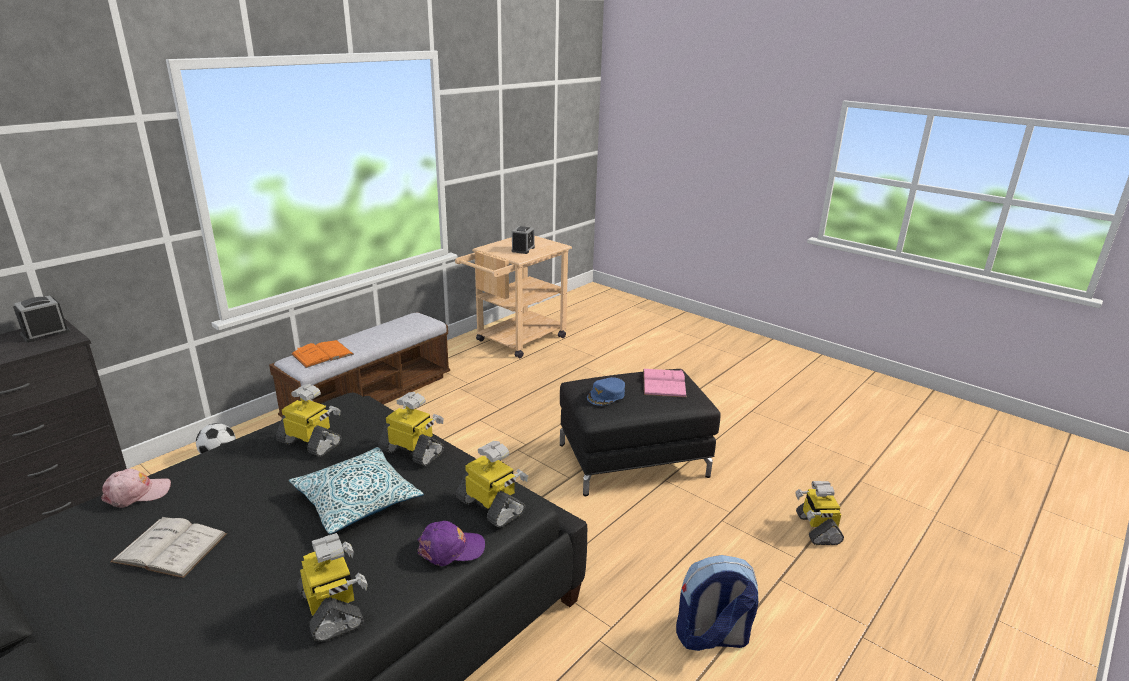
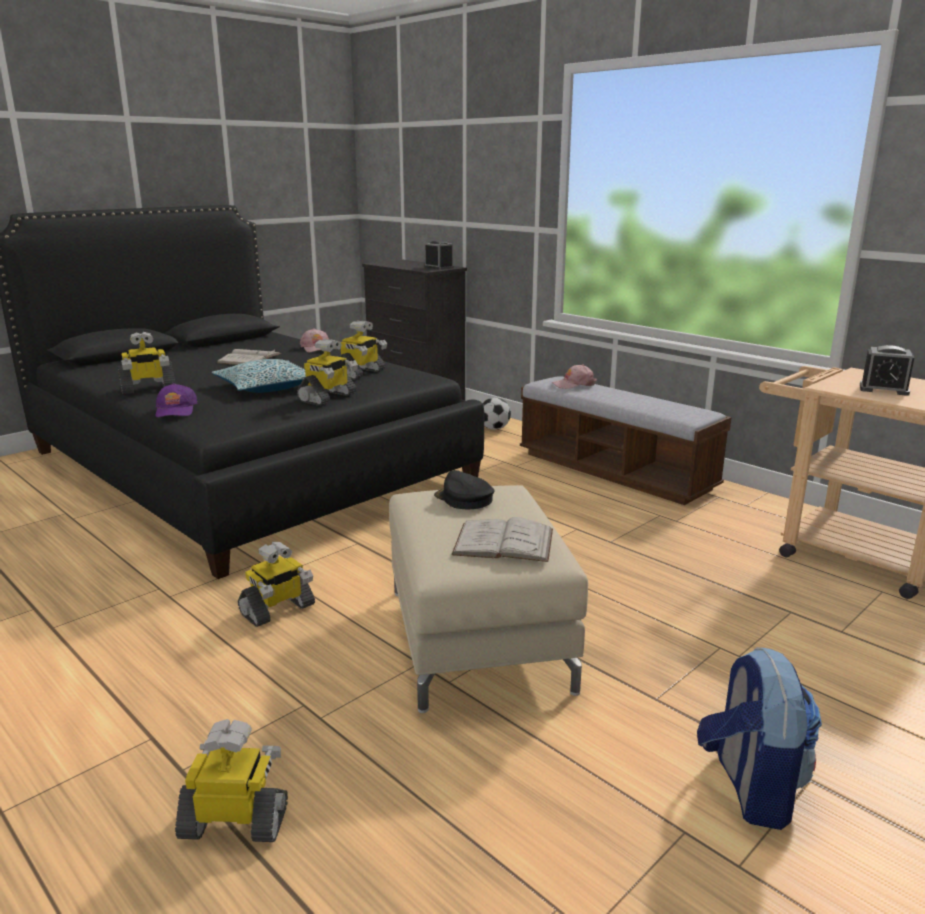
camera: 95 degrees right, 5 degrees down
(322, 354) = (574, 384): orange book -> pink cap
(492, 506) = (217, 419): toy robot -> toy robot (277, 610)
(606, 395) = (463, 499): blue cap -> black cap
(633, 459) = (479, 638): black ottoman -> beige ottoman
(664, 383) = (503, 542): pink book -> white book
(711, 638) = (104, 657): backpack -> backpack (750, 788)

